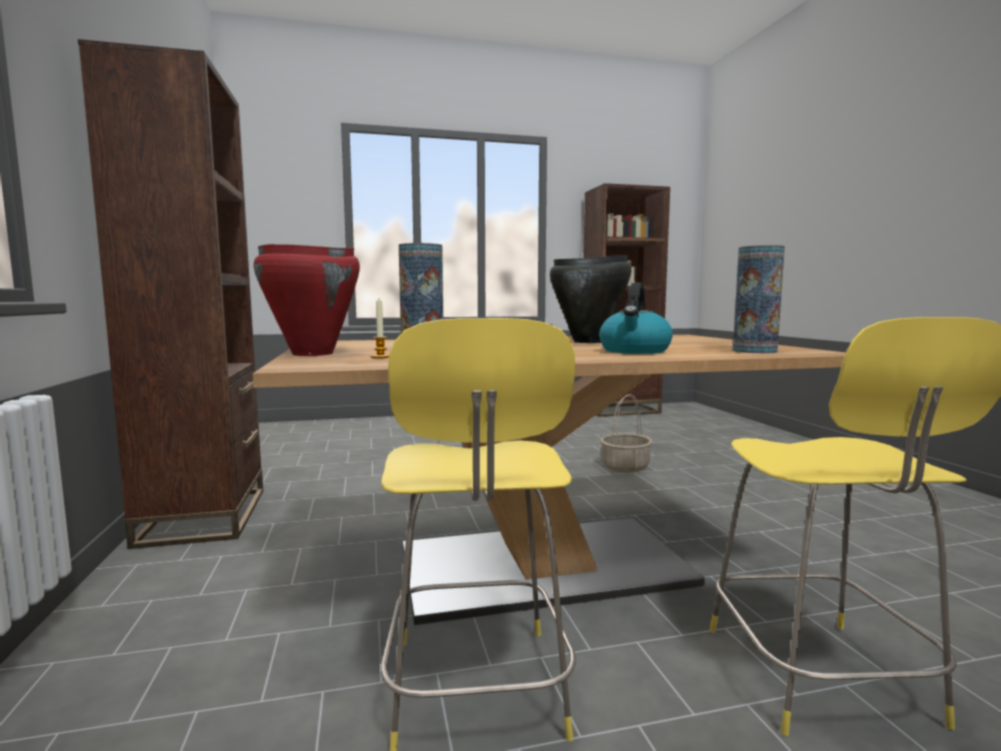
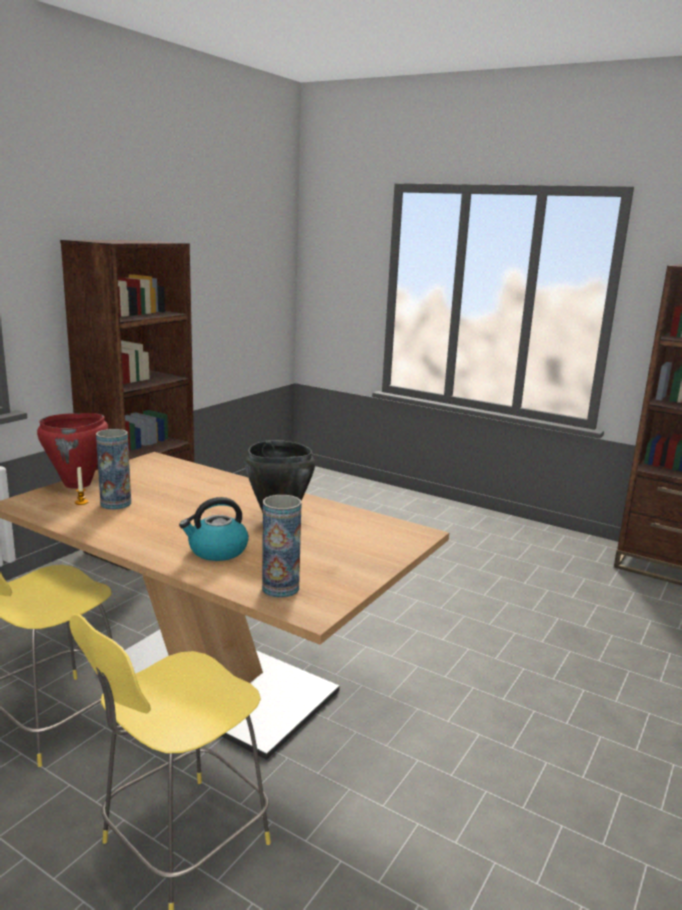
camera: 45 degrees right, 10 degrees up
(625, 467) = (474, 640): basket -> none

